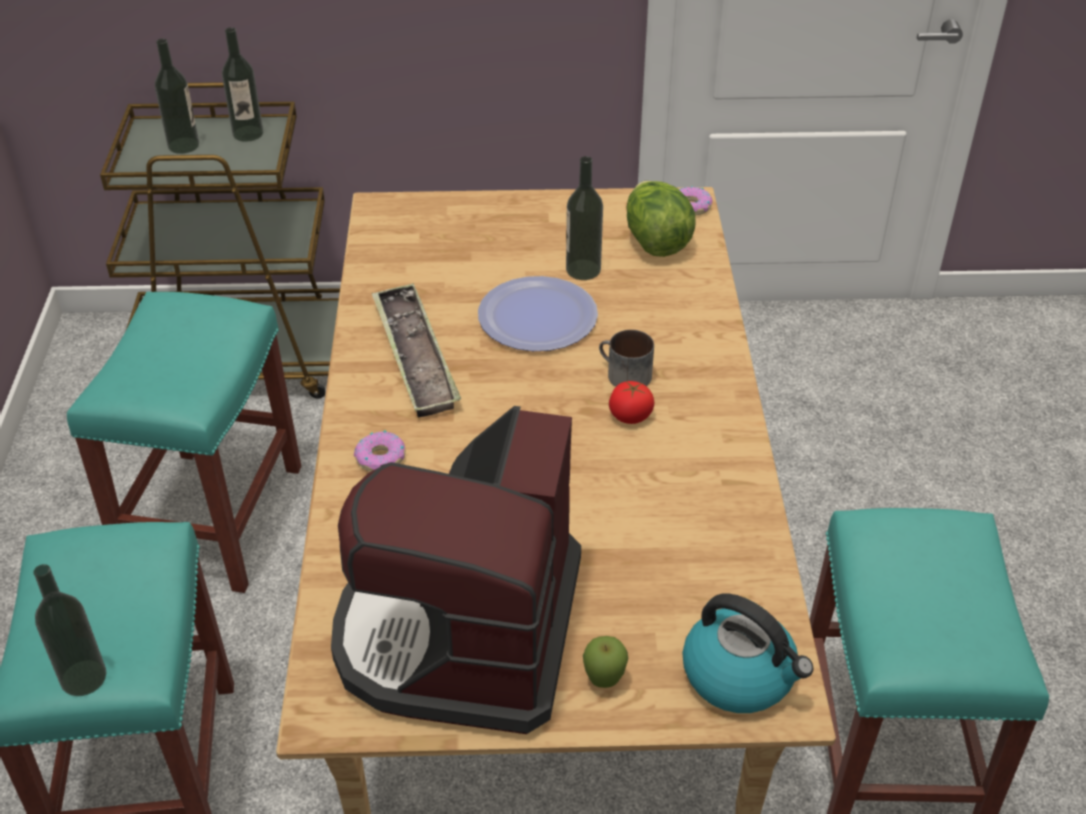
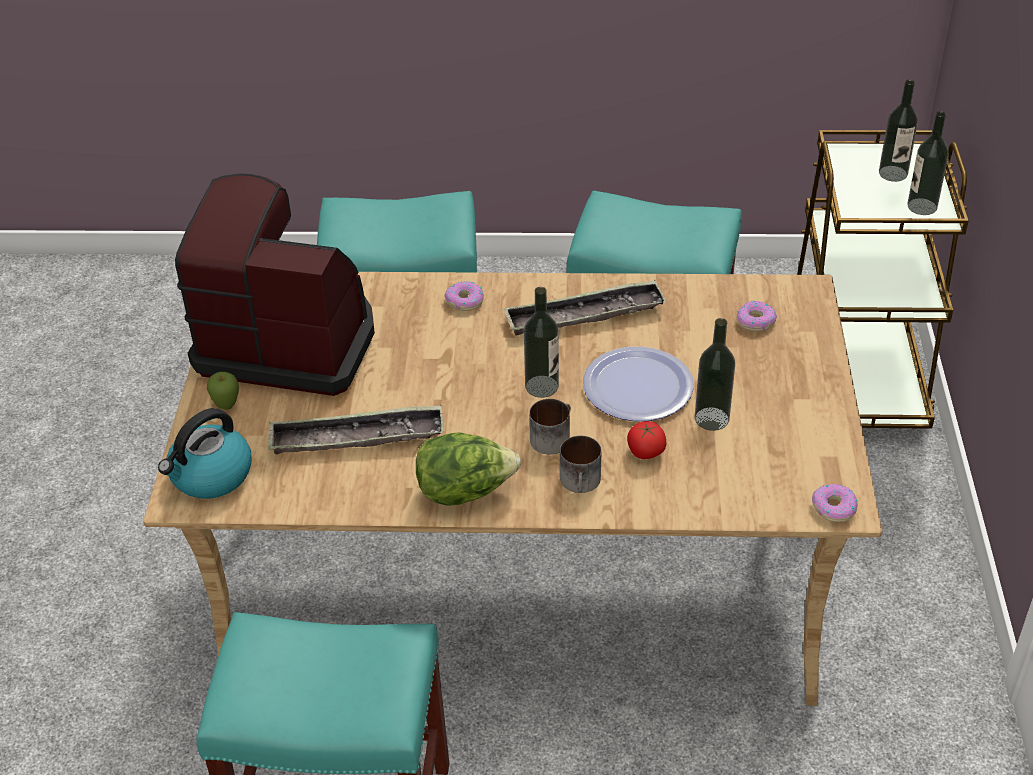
camera: 95 degrees right, 0 degrees up
(83, 678) = (338, 223): bottle -> bottle (541, 386)
(430, 239) = (755, 321): none -> donut
(630, 416) = (497, 437): tomato -> tomato (645, 452)
(647, 536) = (357, 437): none -> tray
(656, 241) = (765, 474): lettuce -> lettuce (465, 491)
(689, 352) = (582, 482): none -> mug

